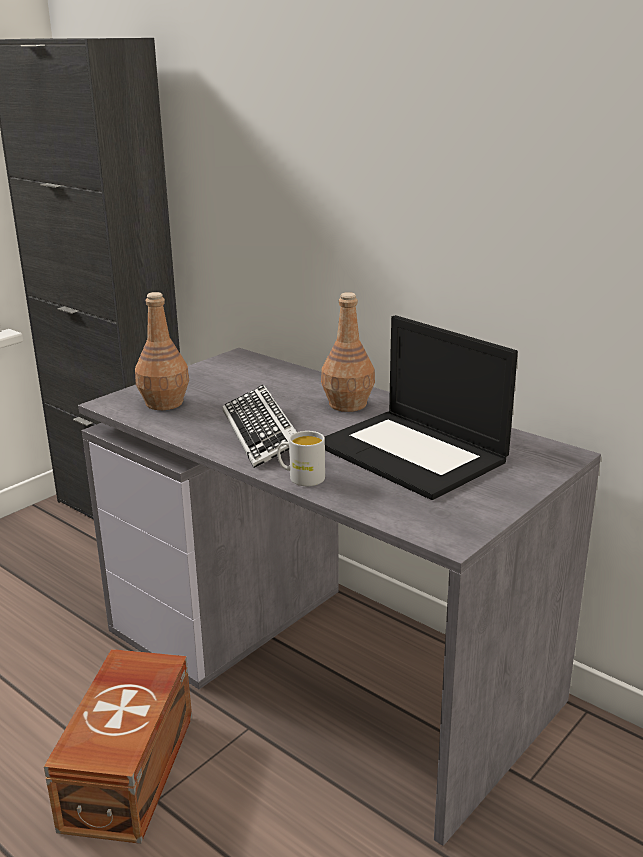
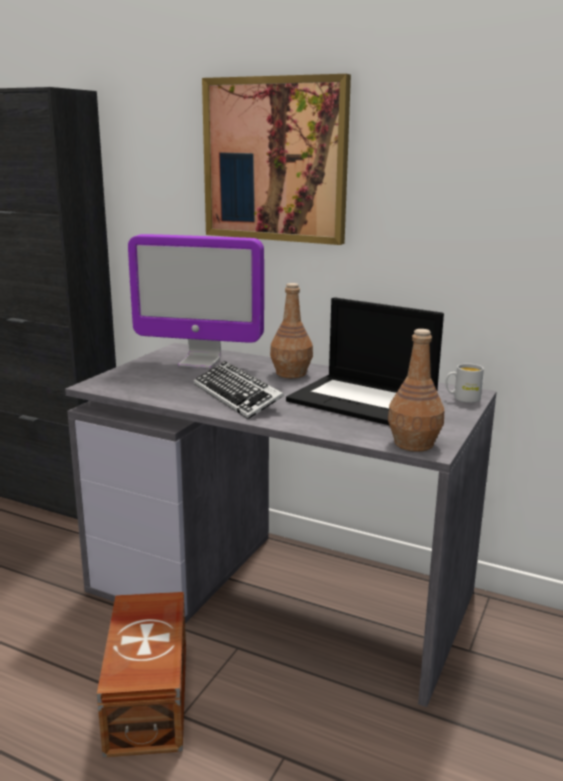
camera: 15 degrees left, 5 degrees down
(164, 403) = (141, 382): brown bottle -> brown bottle (414, 444)
(249, 379) = (200, 362): none -> monitor
(301, 478) = (290, 422): white mug -> white mug (462, 398)
(346, 130) = (275, 160): none -> picture

